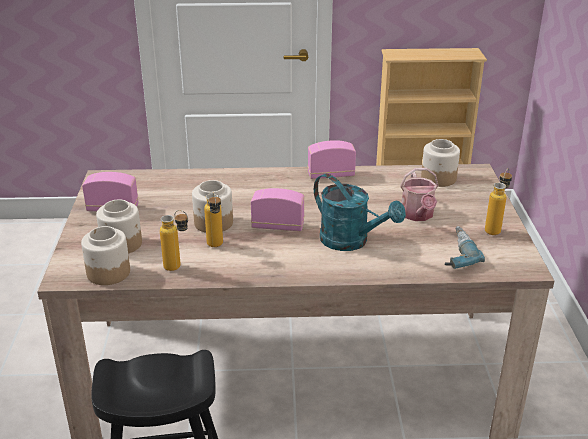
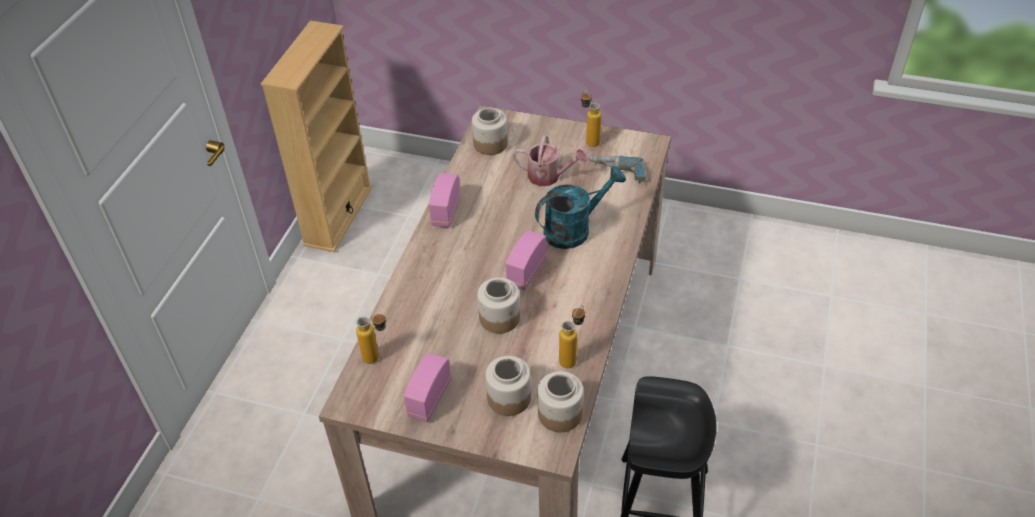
camera: 70 degrees left, 15 degrees up
(216, 247) = (545, 323): bottle -> bottle (378, 358)

